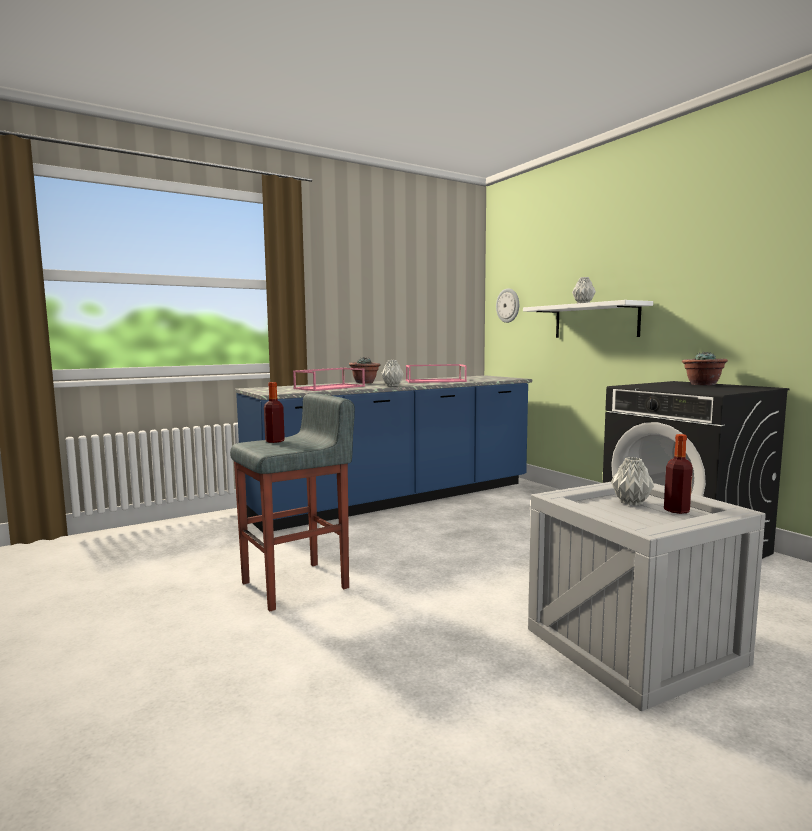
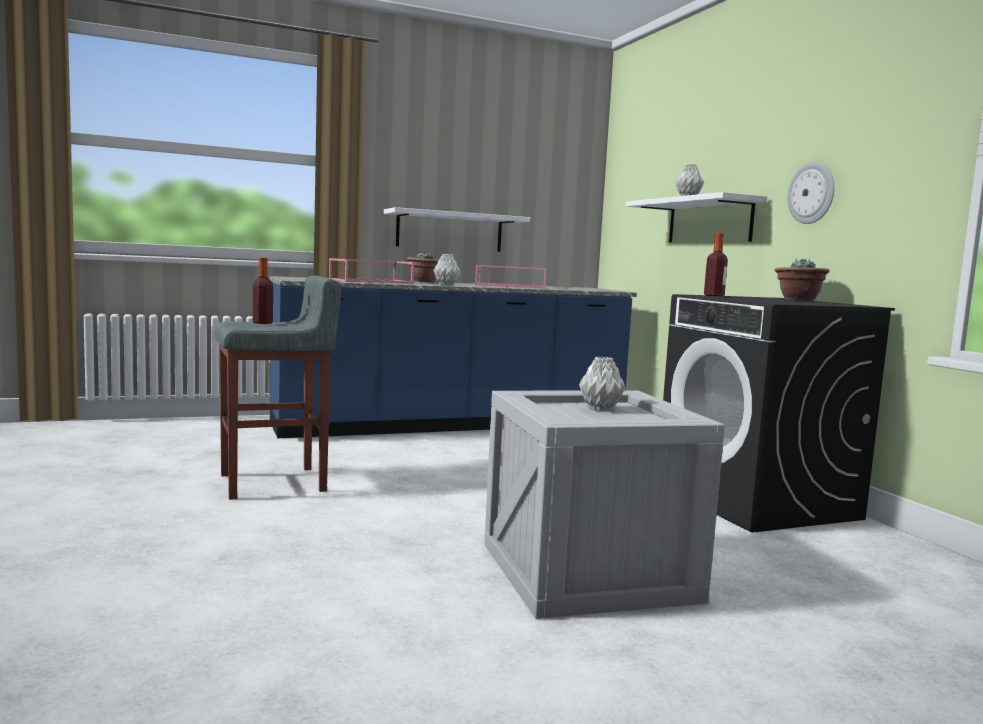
camera: 10 degrees right, 0 degrees up
(374, 337) = (449, 231): none -> white shelf
(508, 305) = (625, 201): wall clock -> wall clock (812, 193)
(676, 510) = (639, 418): bottle -> bottle (714, 295)

